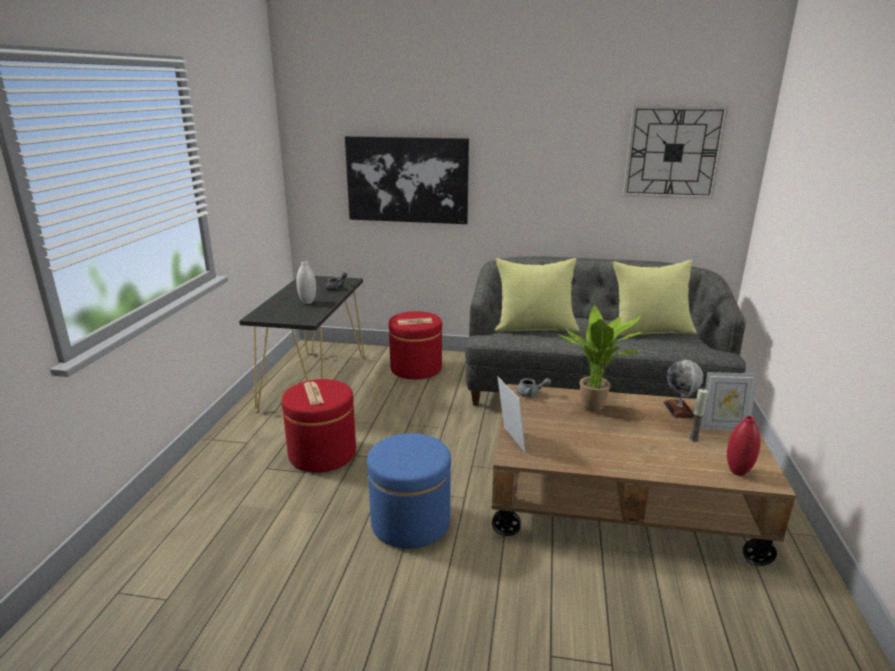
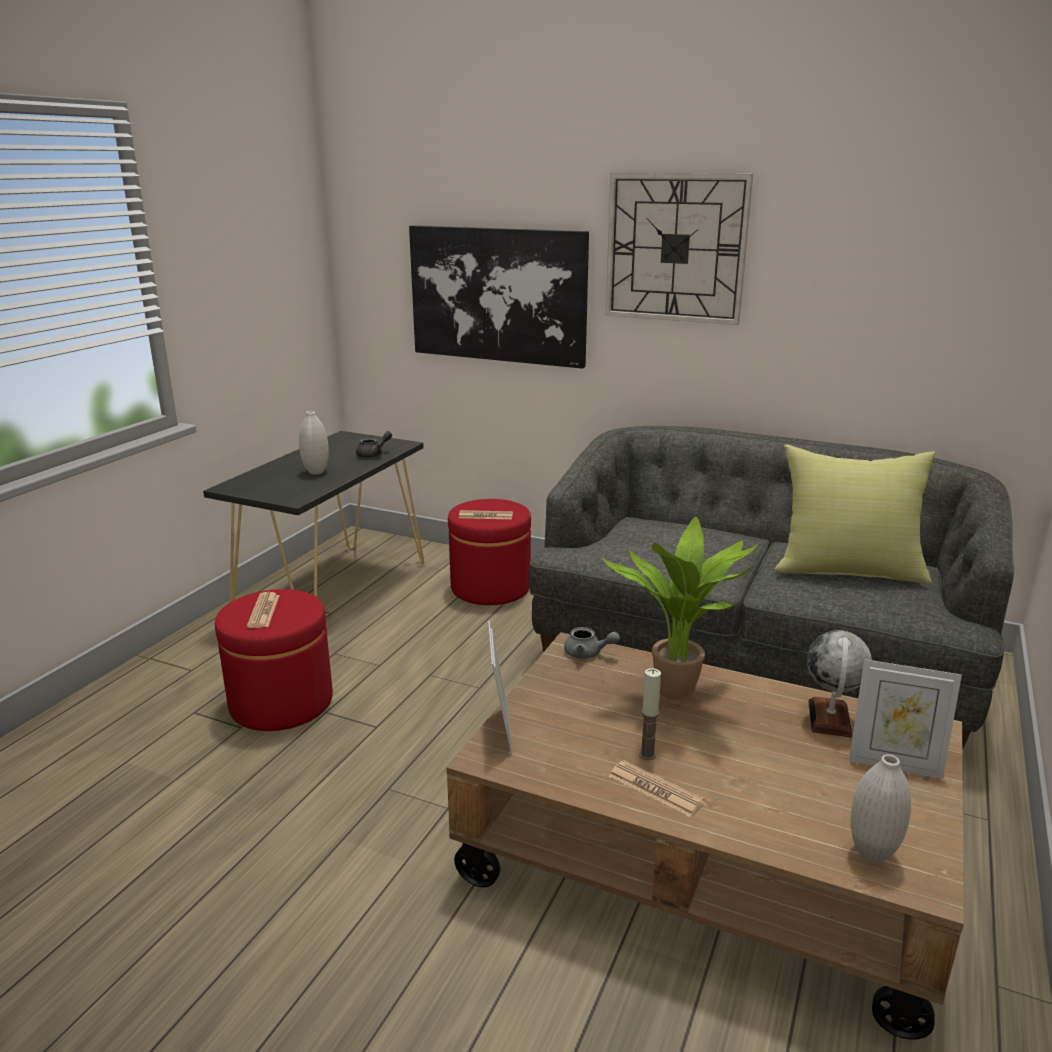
camera: 15 degrees right, 0 degrees up
(410, 522) = (343, 834): blue ottoman -> none
(535, 327) = (652, 544): yellow pillow -> none
(614, 458) = (655, 789): none -> newspaper
(673, 152) = (929, 261): wall clock -> wall clock (675, 248)
(693, 439) = (823, 777): candle -> candle (647, 755)
(738, 471) = (872, 854): red vase -> white vase

